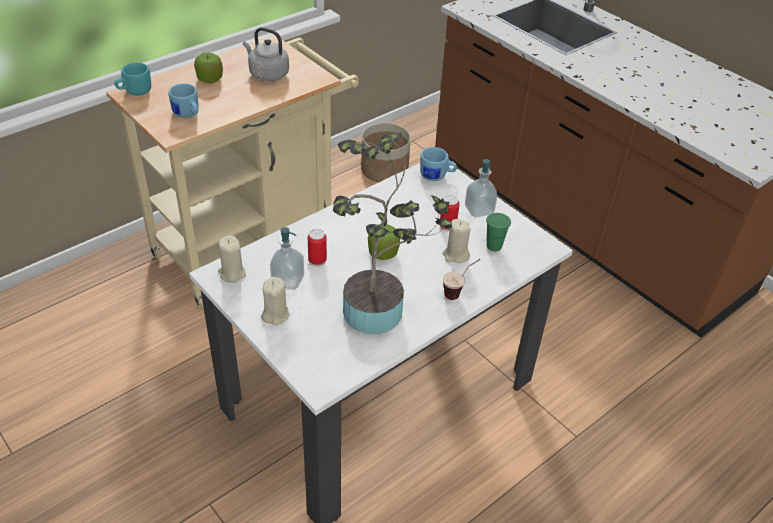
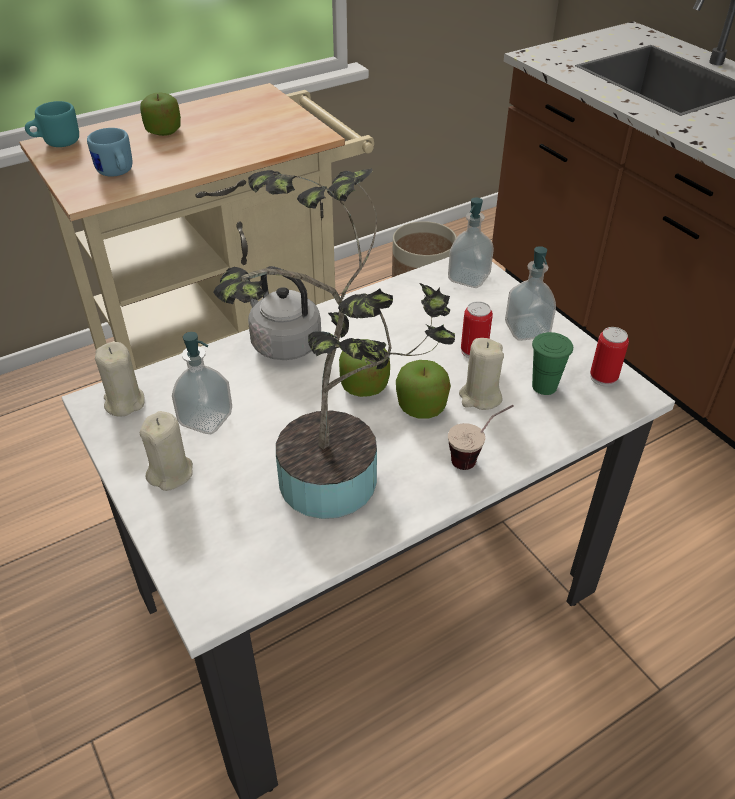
camera: 10 degrees right, 0 degrees up
(267, 74) = (244, 128): grey kettle -> grey kettle (283, 343)
(317, 260) = (259, 391): can -> can (603, 377)
(421, 263) = (421, 406): none -> apple
(437, 176) = (468, 278): blue mug -> soap dispenser

